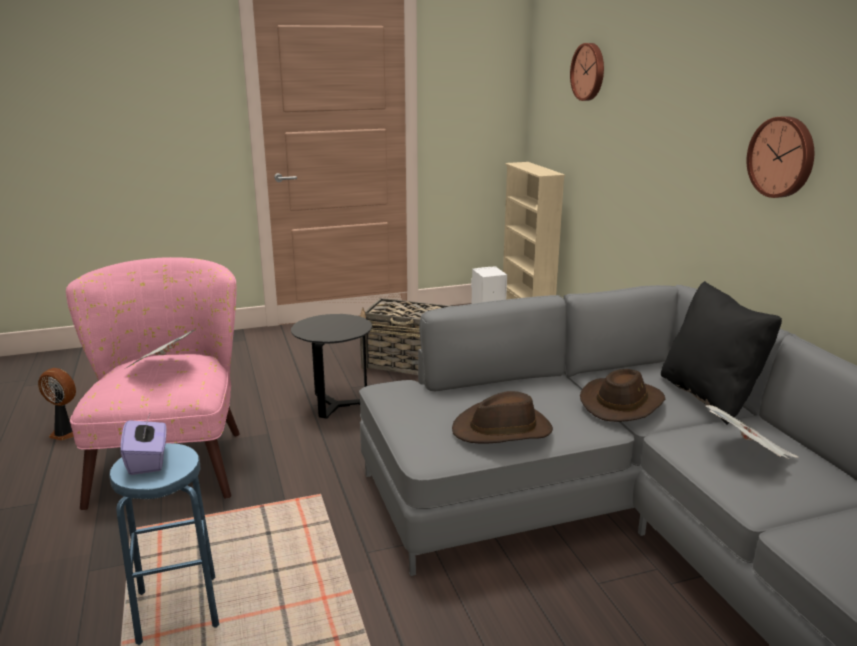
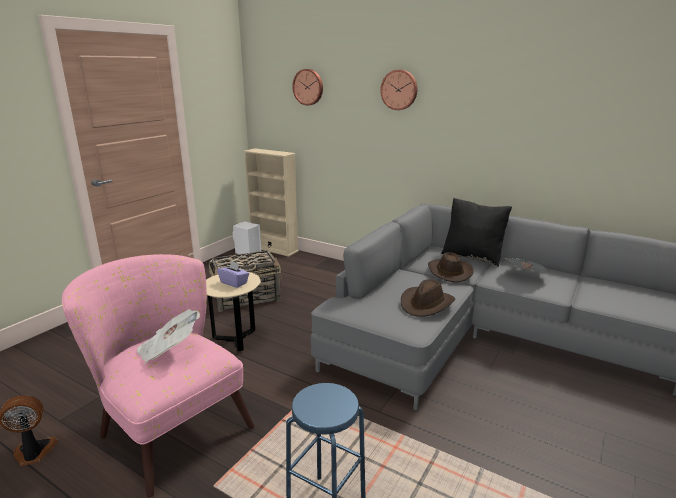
camera: 40 degrees left, 0 degrees up
(148, 460) = (316, 403): purple tissue box -> purple tissue box (234, 283)
(336, 405) = (236, 340): black side table -> beige side table
(782, 157) = (474, 127): wall clock -> wall clock (399, 90)

